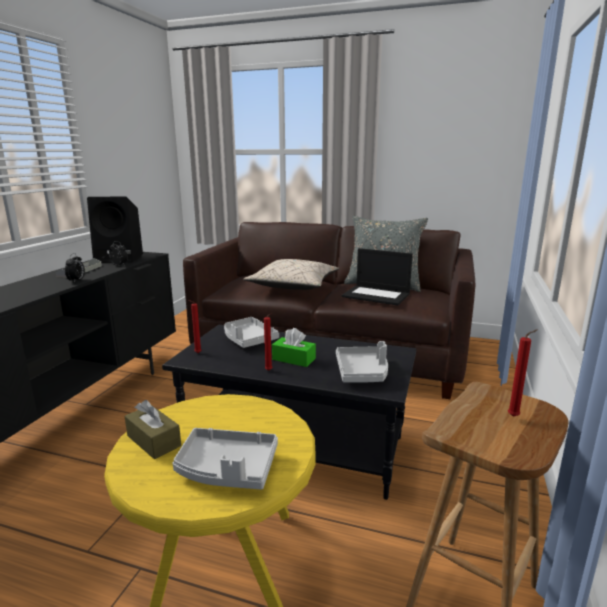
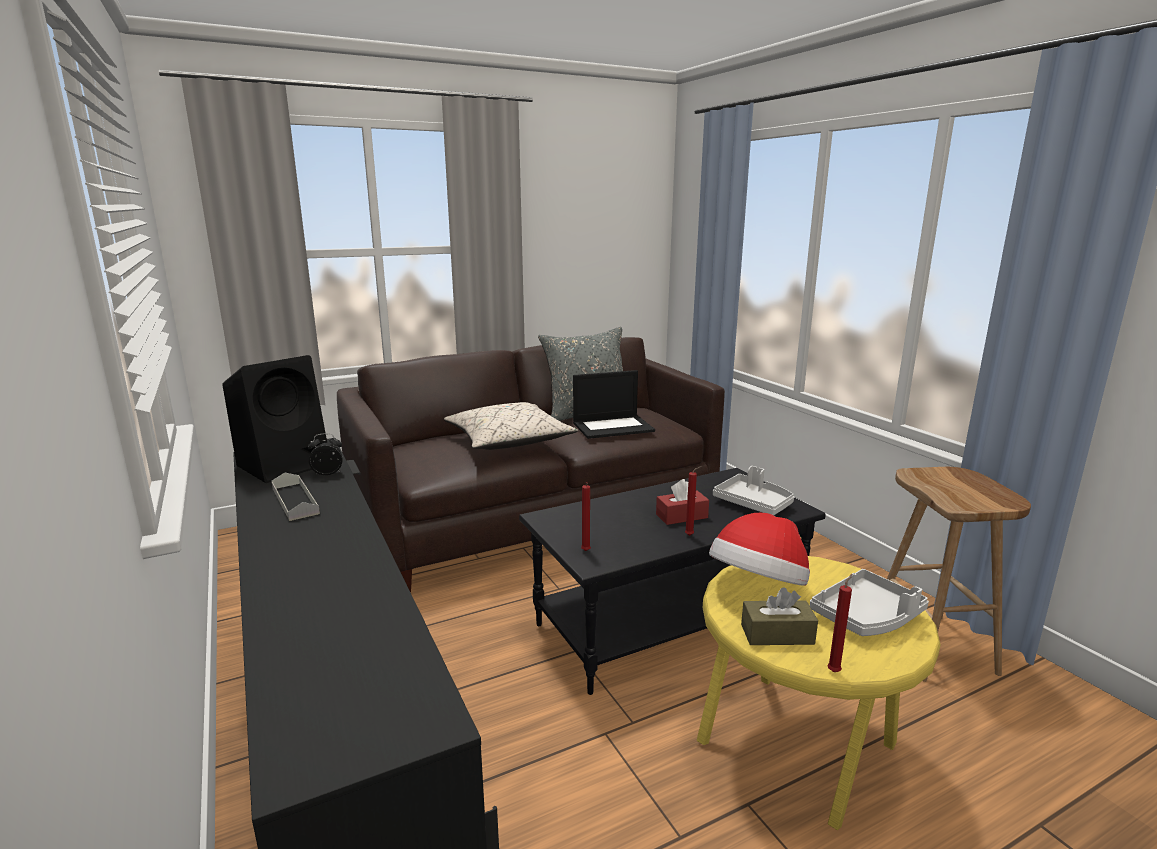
camera: 45 degrees left, 0 degrees up
(76, 281) = (350, 513): alarm clock -> none
(218, 413) = (758, 586): none -> hat
(248, 339) = (596, 516): grey tray -> none
(293, 359) = (681, 516): green tissue box -> red tissue box
(515, 416) = (958, 482): red candle -> red candle (834, 671)

